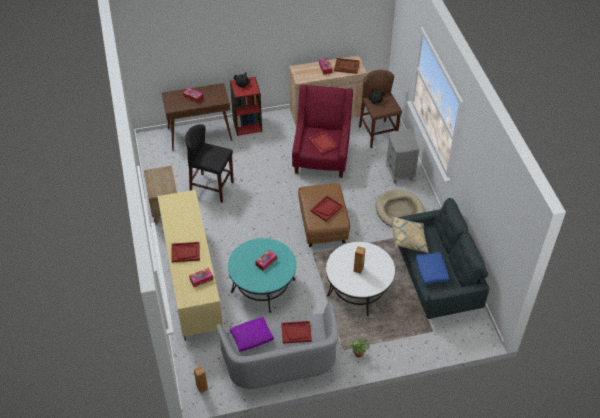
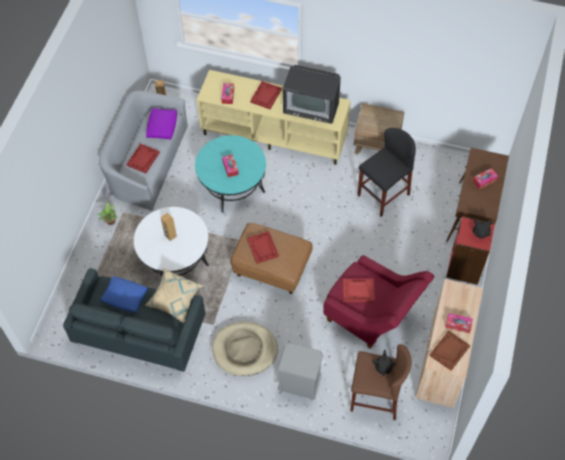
camera: 120 degrees right, 10 degrees up
(179, 217) = (312, 106): none -> television

